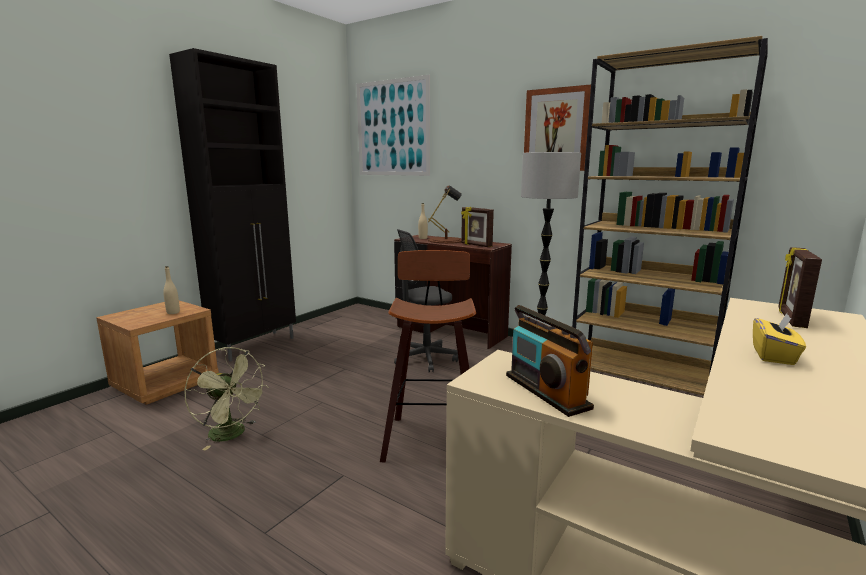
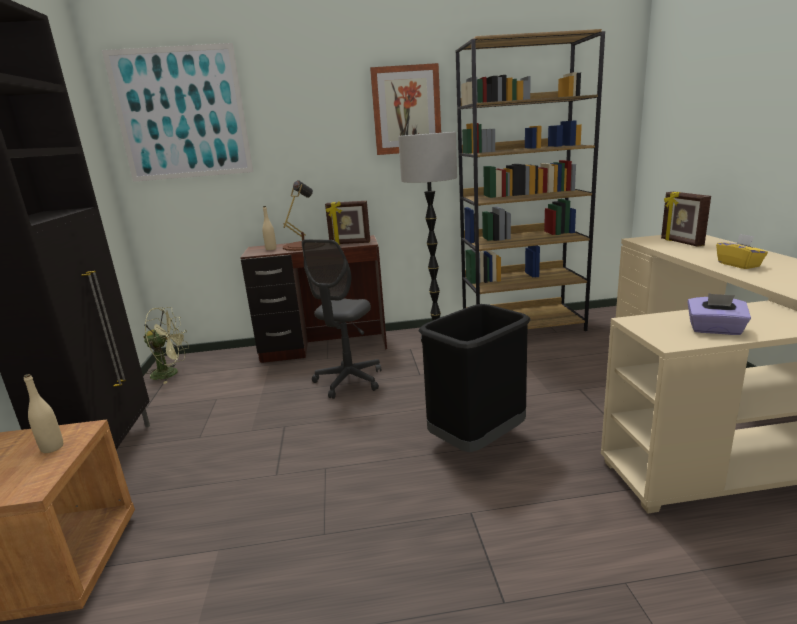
camera: 40 degrees left, 5 degrees up
(232, 435) = (291, 556): green fan -> green fan (171, 373)
(432, 437) = (477, 440): stool -> black trash can
(546, 391) = (715, 330): radio -> purple tissue box

